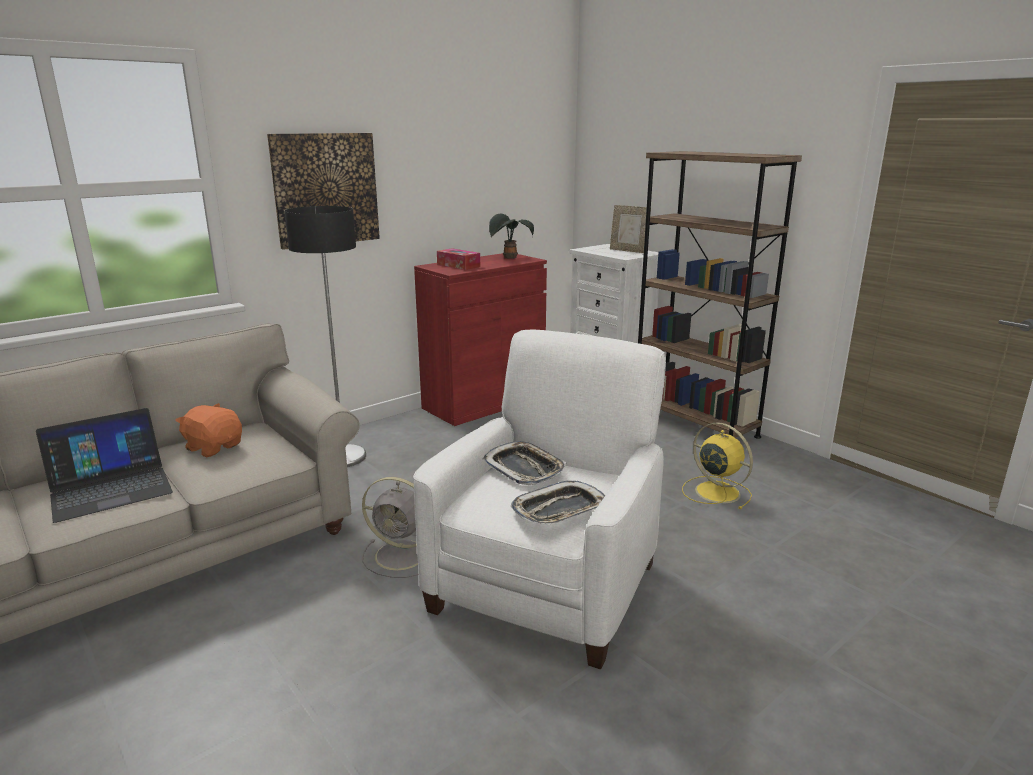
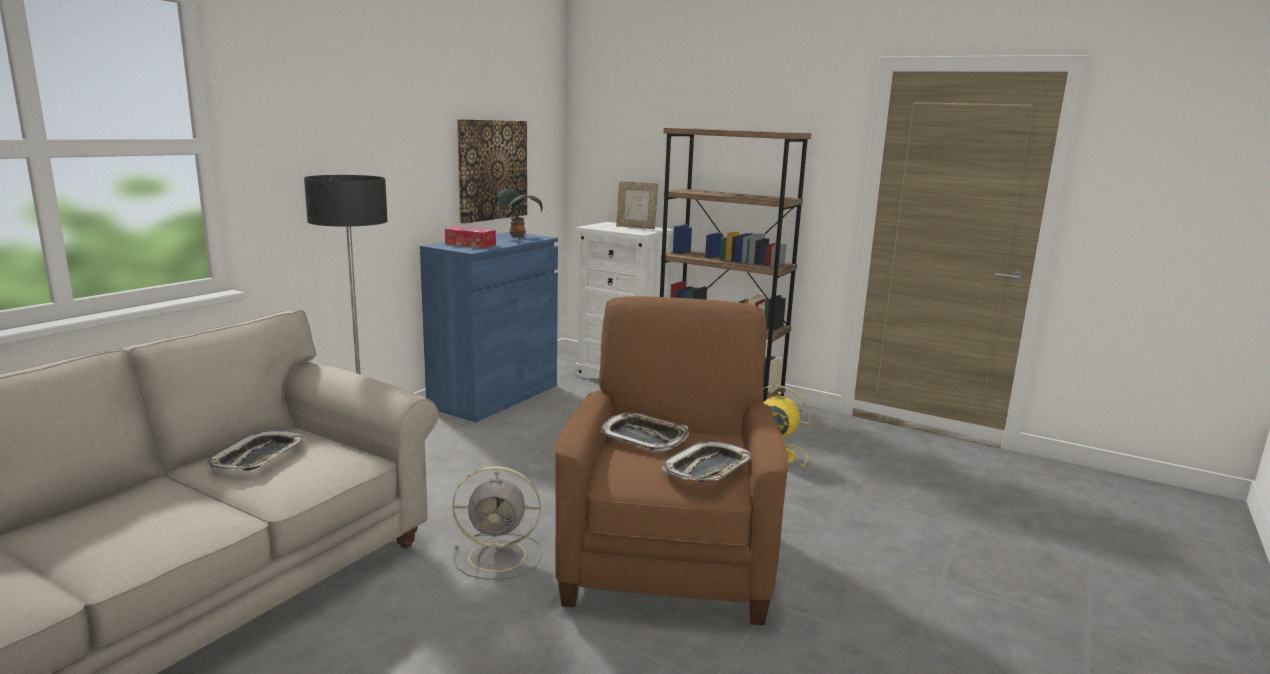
camera: 20 degrees left, 5 degrees down
(110, 487) = (148, 517): laptop -> none
(214, 447) = (259, 458): orange plush toy -> tray
(325, 189) = (331, 157): picture -> picture (492, 170)
(484, 403) = (494, 396): red cabinet -> blue cabinet
(547, 585) = (668, 560): white armchair -> brown armchair

